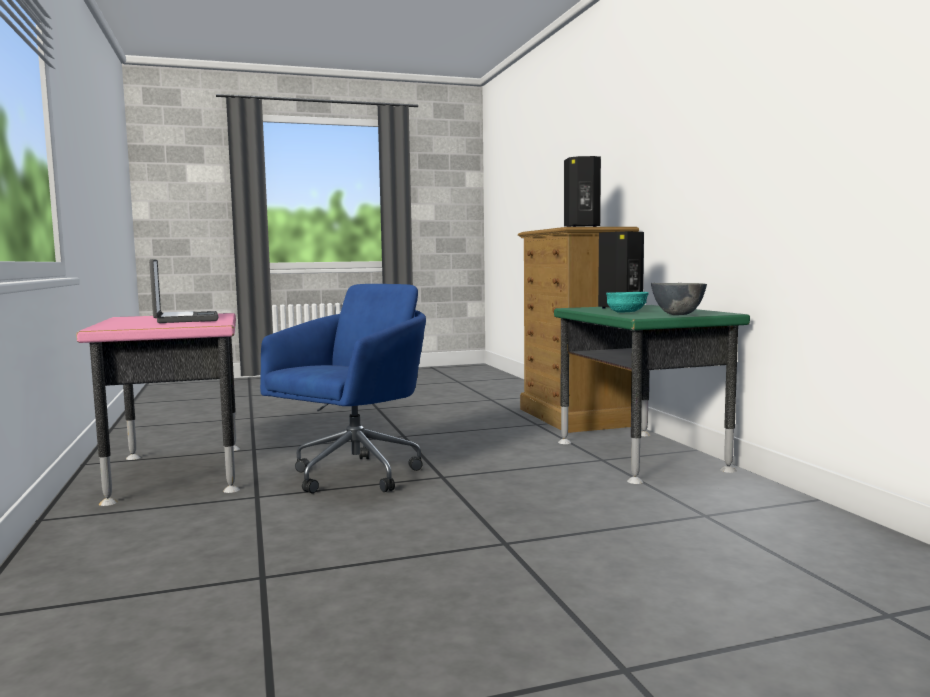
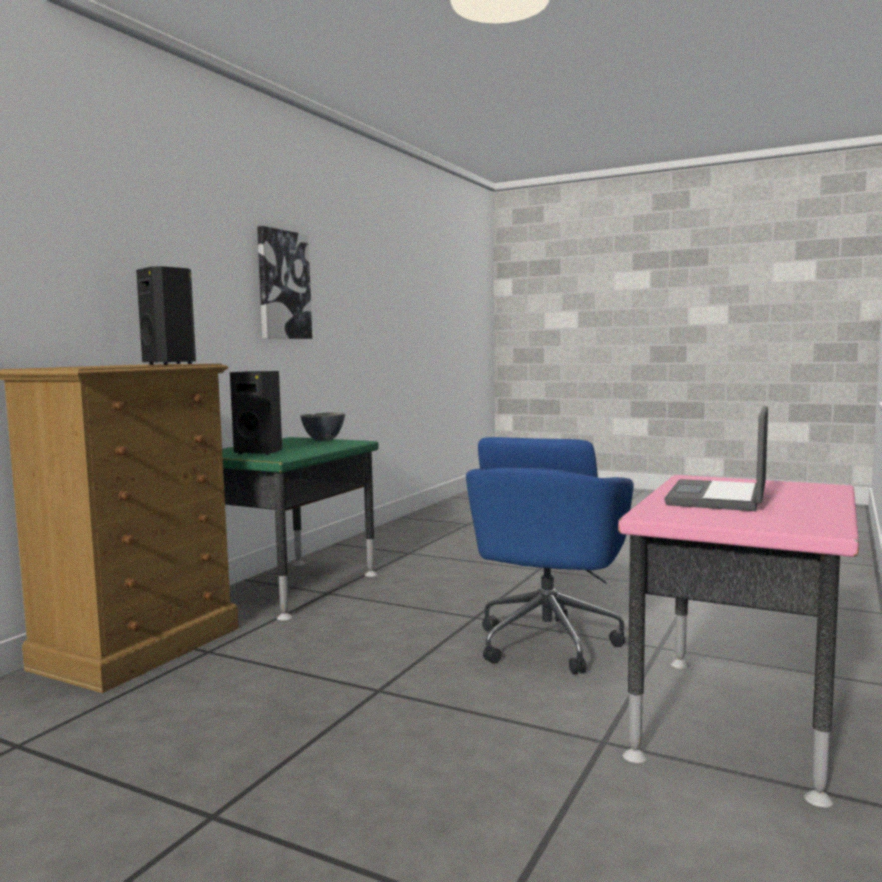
camera: 135 degrees left, 0 degrees up
(351, 477) = (548, 642): blue office chair -> blue office chair turned 60 degrees counterclockwise
(626, 312) = (317, 446): turquoise bowl -> none
(764, 118) = (283, 285): none -> picture

